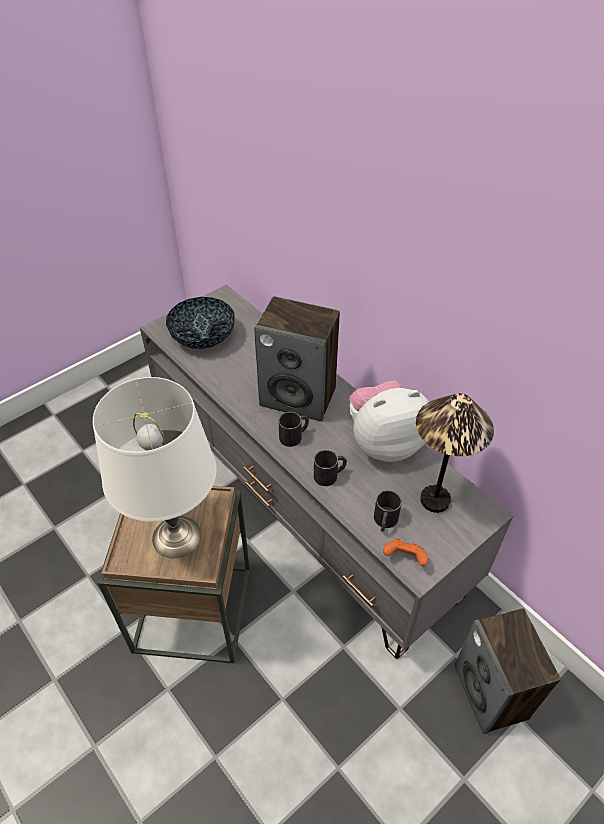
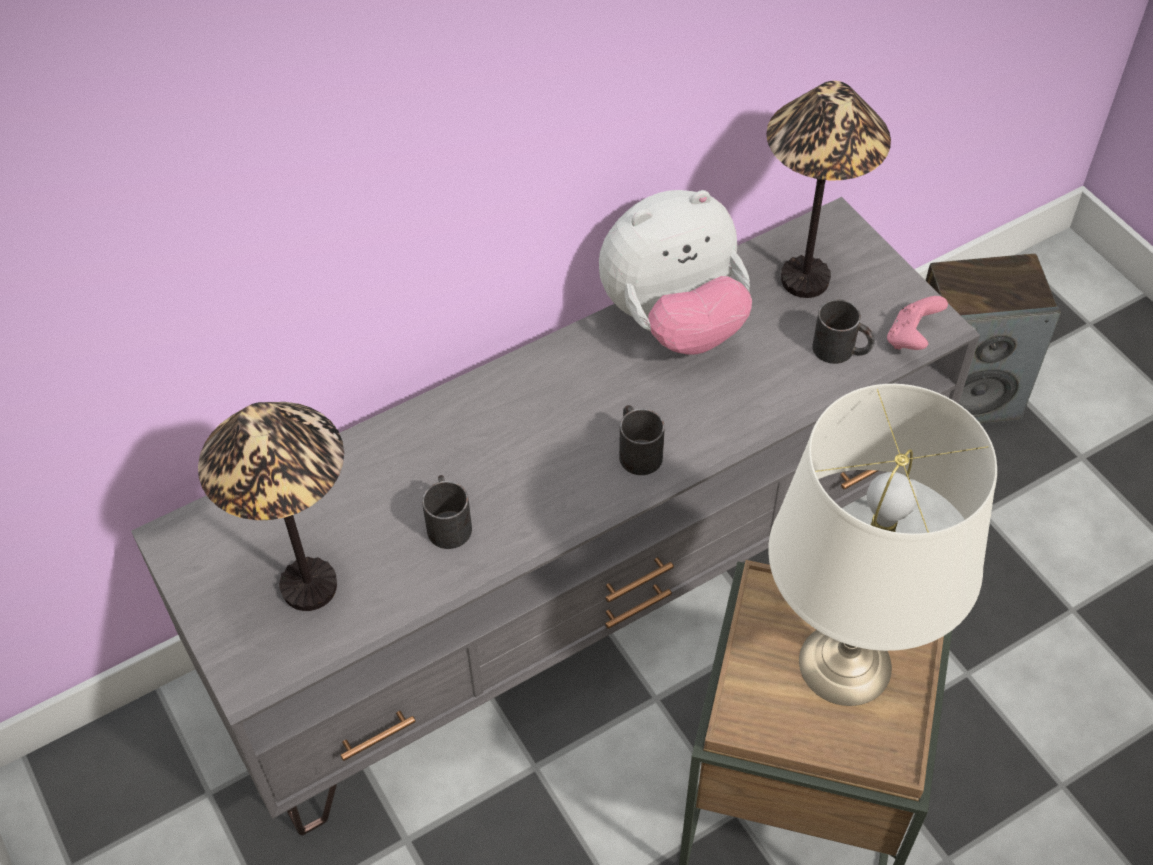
camera: 80 degrees left, 5 degrees up
(203, 336) = (308, 588): bowl -> table lamp
(299, 397) = (537, 431): speaker -> none
(330, 475) = (736, 409): black mug -> black mug (448, 521)
(384, 442) = (674, 321): plush toy -> plush toy turned 105 degrees counterclockwise
(404, 558) = (911, 338): orange game controller -> pink game controller

